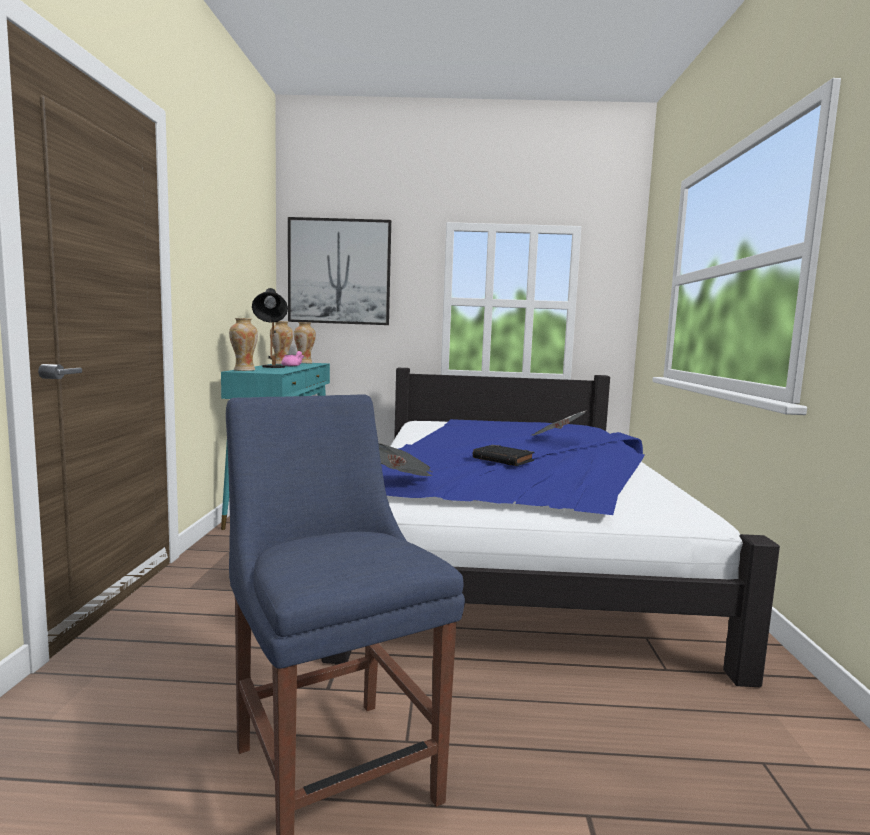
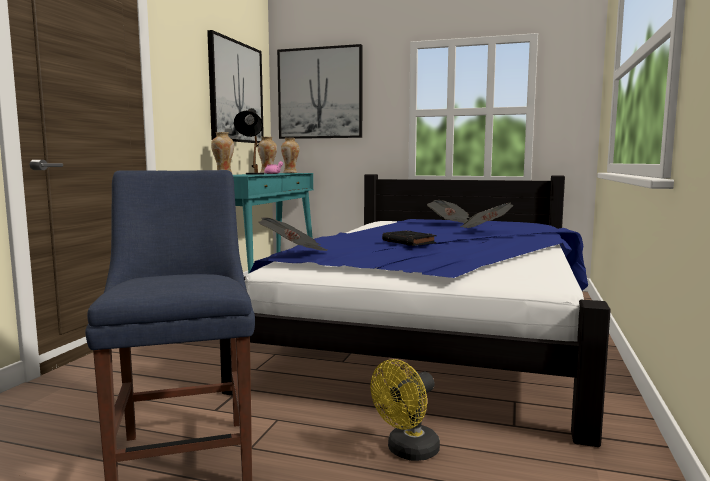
camera: 15 degrees right, 0 degrees up
(247, 267) = (236, 92): none -> picture
(504, 428) = (450, 224): none -> newspaper
(585, 720) = (407, 452): none -> yellow fan

